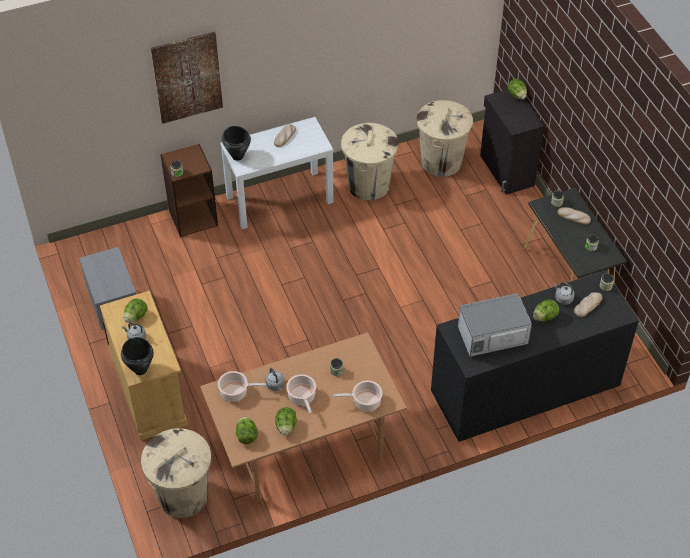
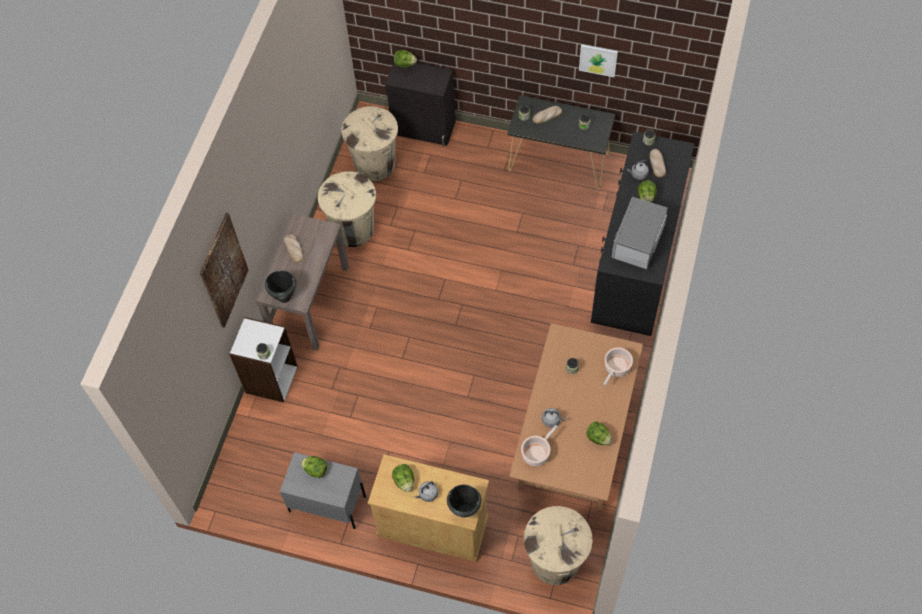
camera: 50 degrees left, 10 degrees up
(193, 217) = (271, 379): brown bookcase -> white bookcase
(246, 436) = (585, 471): lettuce -> lettuce (315, 470)
(280, 199) = (310, 301): white console table -> brown console table
(302, 397) = (578, 409): cooking pot -> none
(629, 188) = (598, 60): none -> picture

